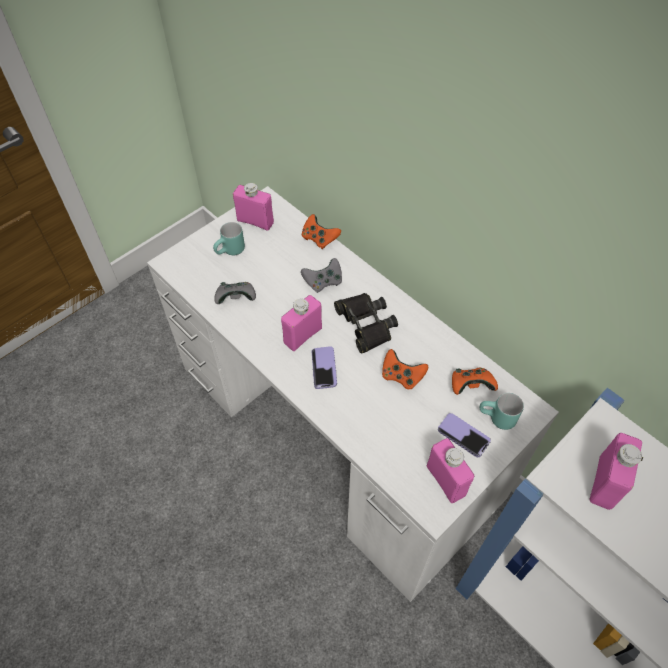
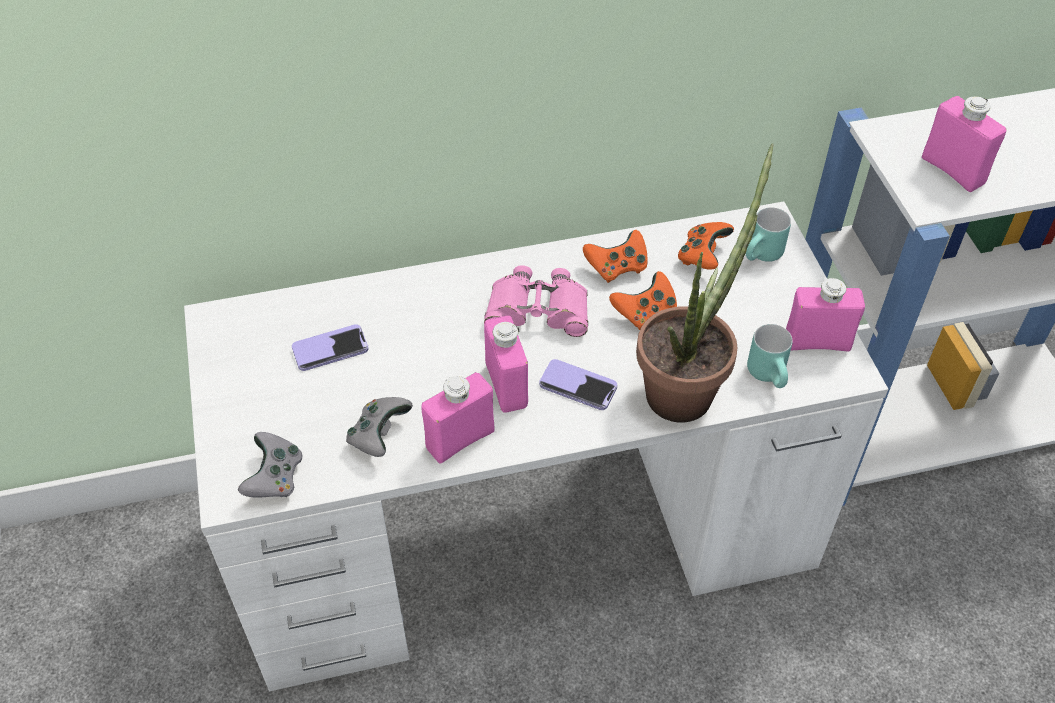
camera: 60 degrees left, 5 degrees down
(231, 252) = (280, 405): turquoise mug -> turquoise mug (771, 376)
(255, 221) = (245, 350): pink bottle -> pink bottle (460, 439)
(319, 239) = (347, 291): orange game controller -> orange game controller (617, 268)
(323, 282) = (430, 322): grey game controller -> grey game controller (275, 478)
(360, 422) = (687, 386): none -> potted plant
(365, 324) = (538, 310): black binoculars -> pink binoculars
(463, 436) = (766, 297): phone -> phone (330, 349)

